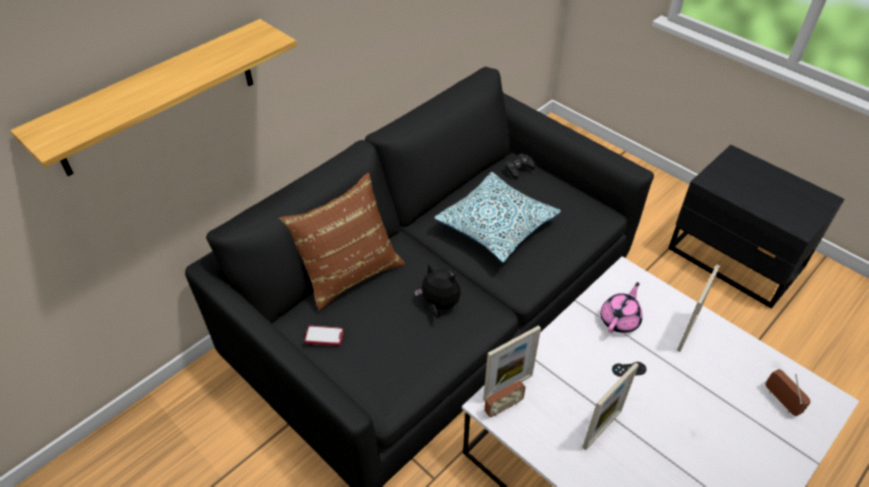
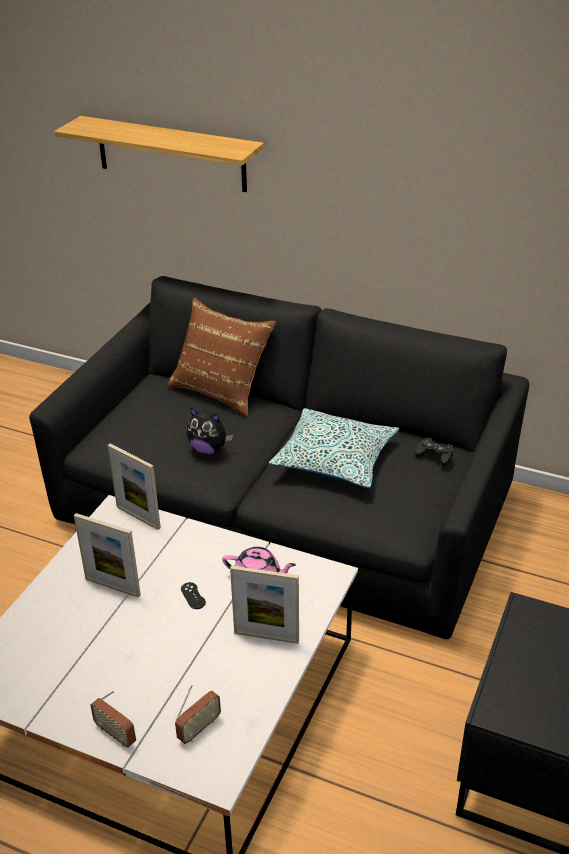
camera: 70 degrees right, 10 degrees down
(324, 336) = (142, 397): phone -> none
(439, 305) = (208, 449): plush toy -> plush toy turned 105 degrees clockwise
(503, 407) = (115, 519): radio -> radio (116, 734)

